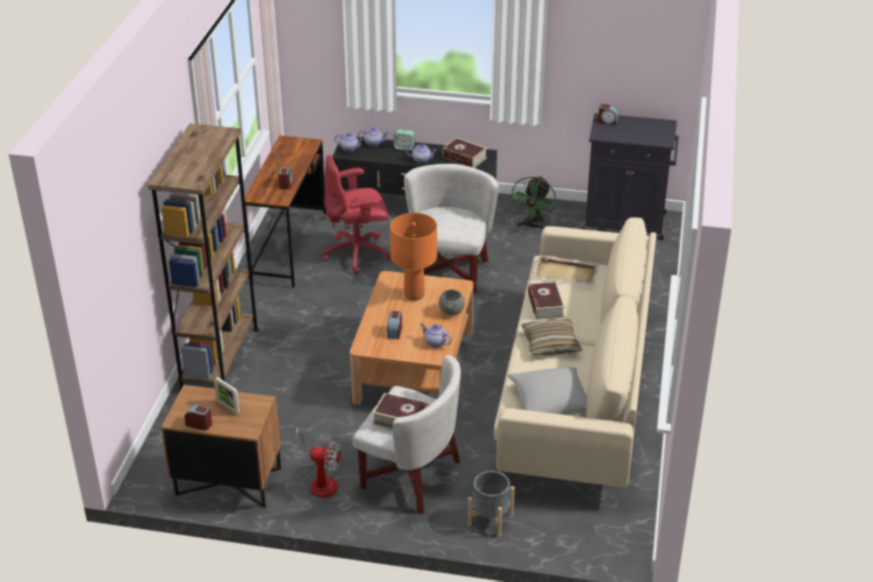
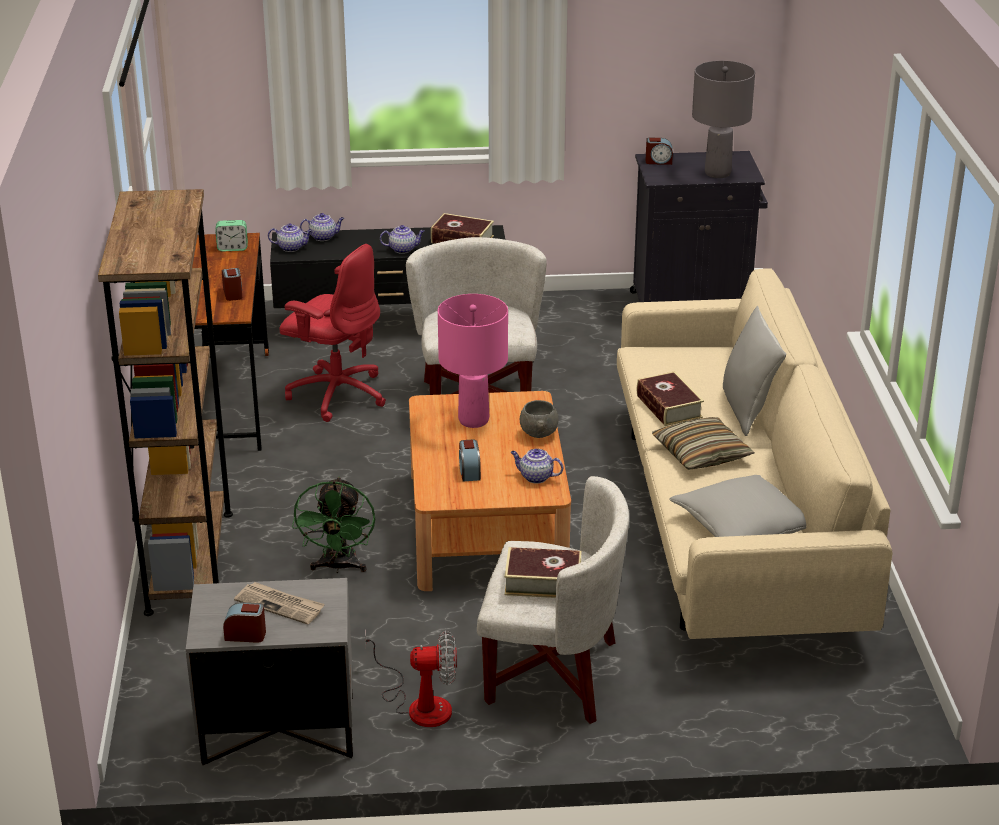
camera: 15 degrees left, 5 degrees down
(227, 482) = (278, 732): brown nightstand -> grey nightstand
(228, 408) = (280, 605): picture frame -> newspaper
(358, 254) = (336, 394): red office chair -> red office chair turned 120 degrees counterclockwise
(404, 147) = (369, 236): alarm clock -> alarm clock (232, 248)
(414, 295) = (474, 420): orange table lamp -> pink table lamp
(490, 519) = (696, 713): grey planter -> none
(533, 226) = (569, 327): green fan -> green fan (338, 567)
(566, 273) = (675, 362): beige tray -> none
(599, 316) = (748, 410): none -> grey pillow
(644, 136) = (717, 173): none -> grey table lamp

